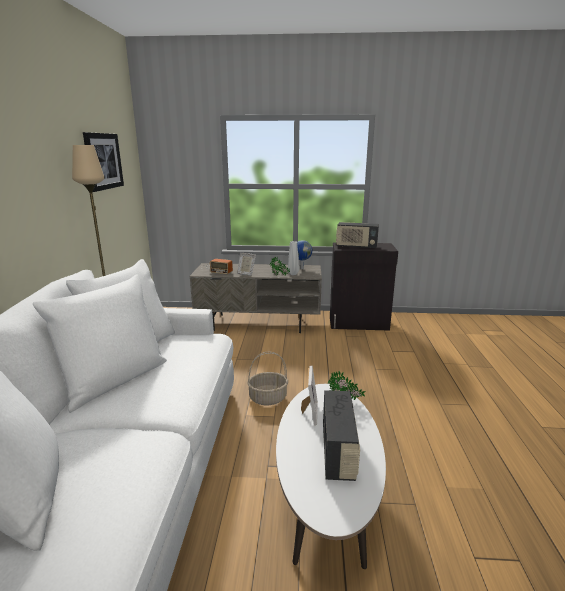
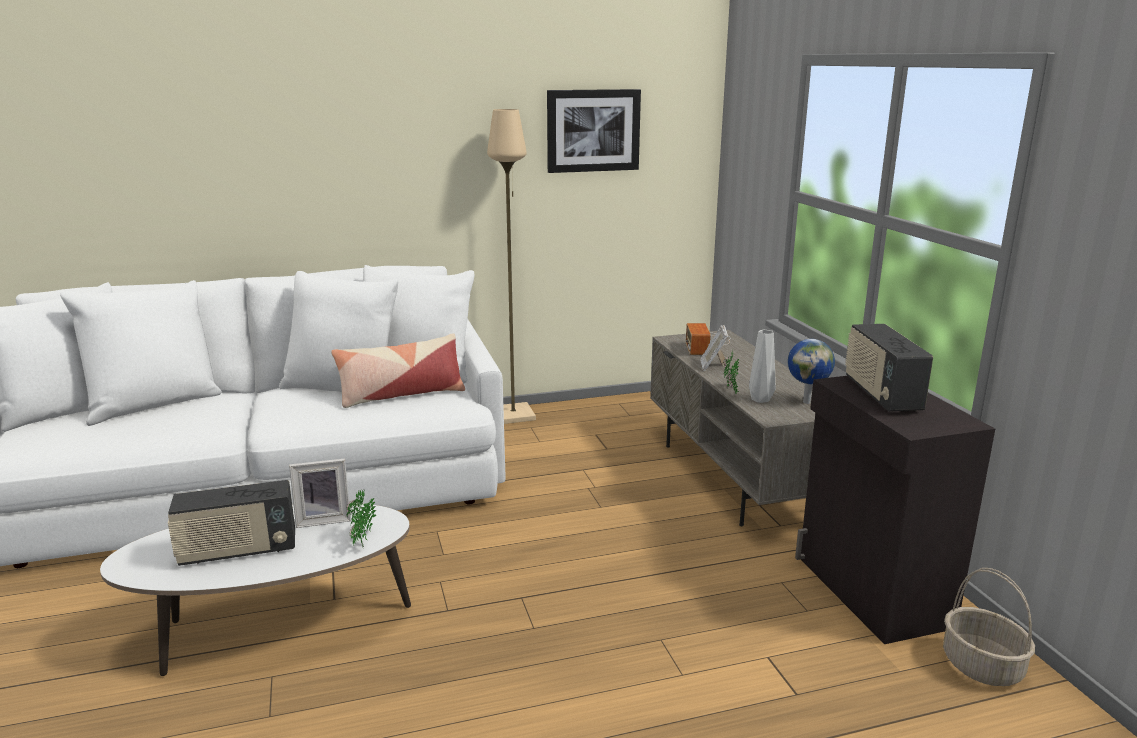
camera: 70 degrees right, 0 degrees up
(174, 353) = (401, 395): none -> pillow
(268, 398) = (489, 539): basket -> basket (982, 666)

